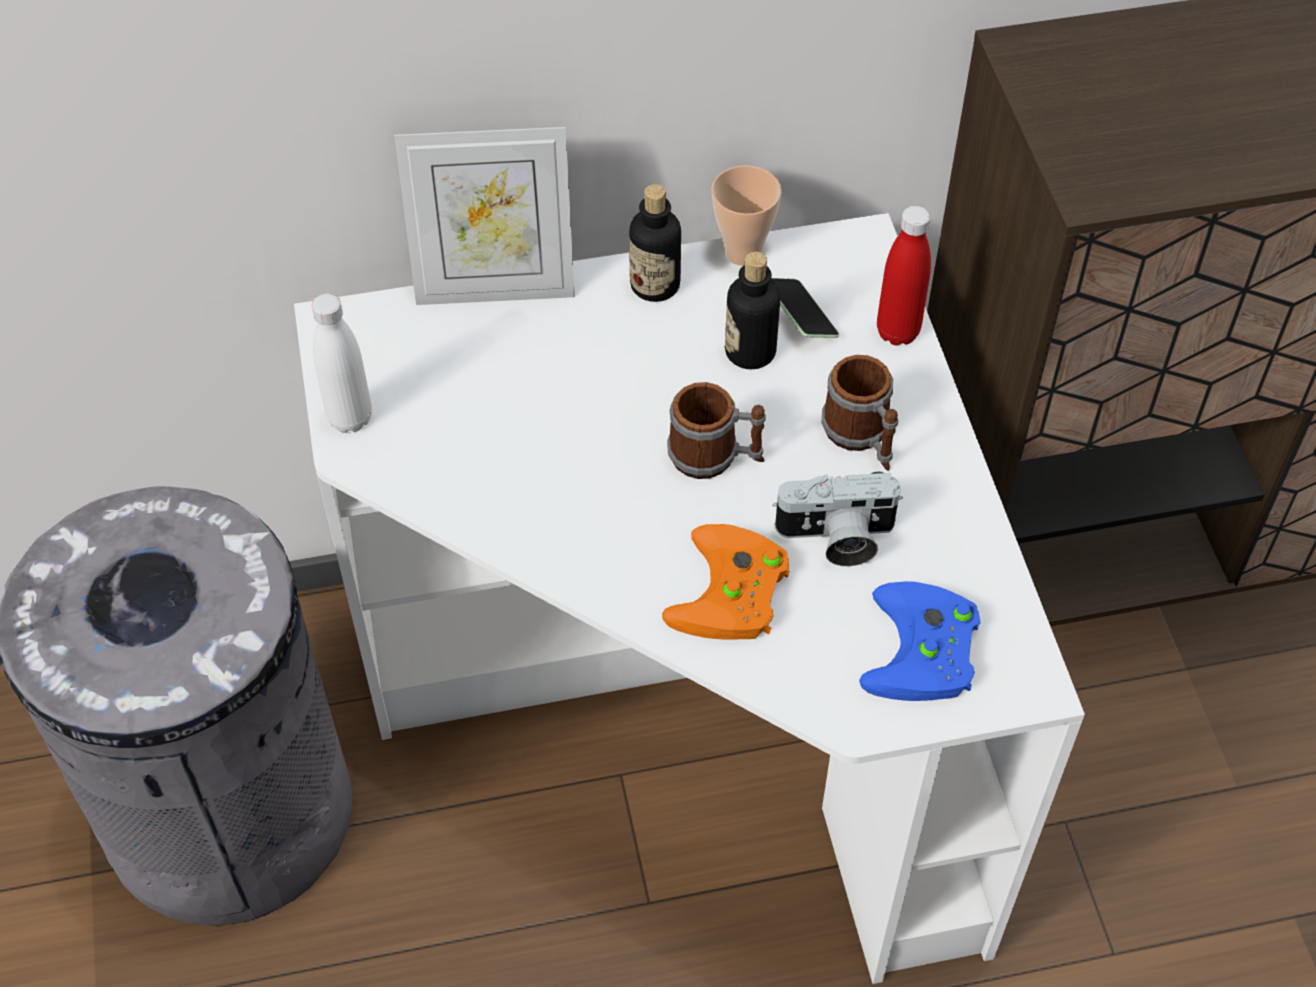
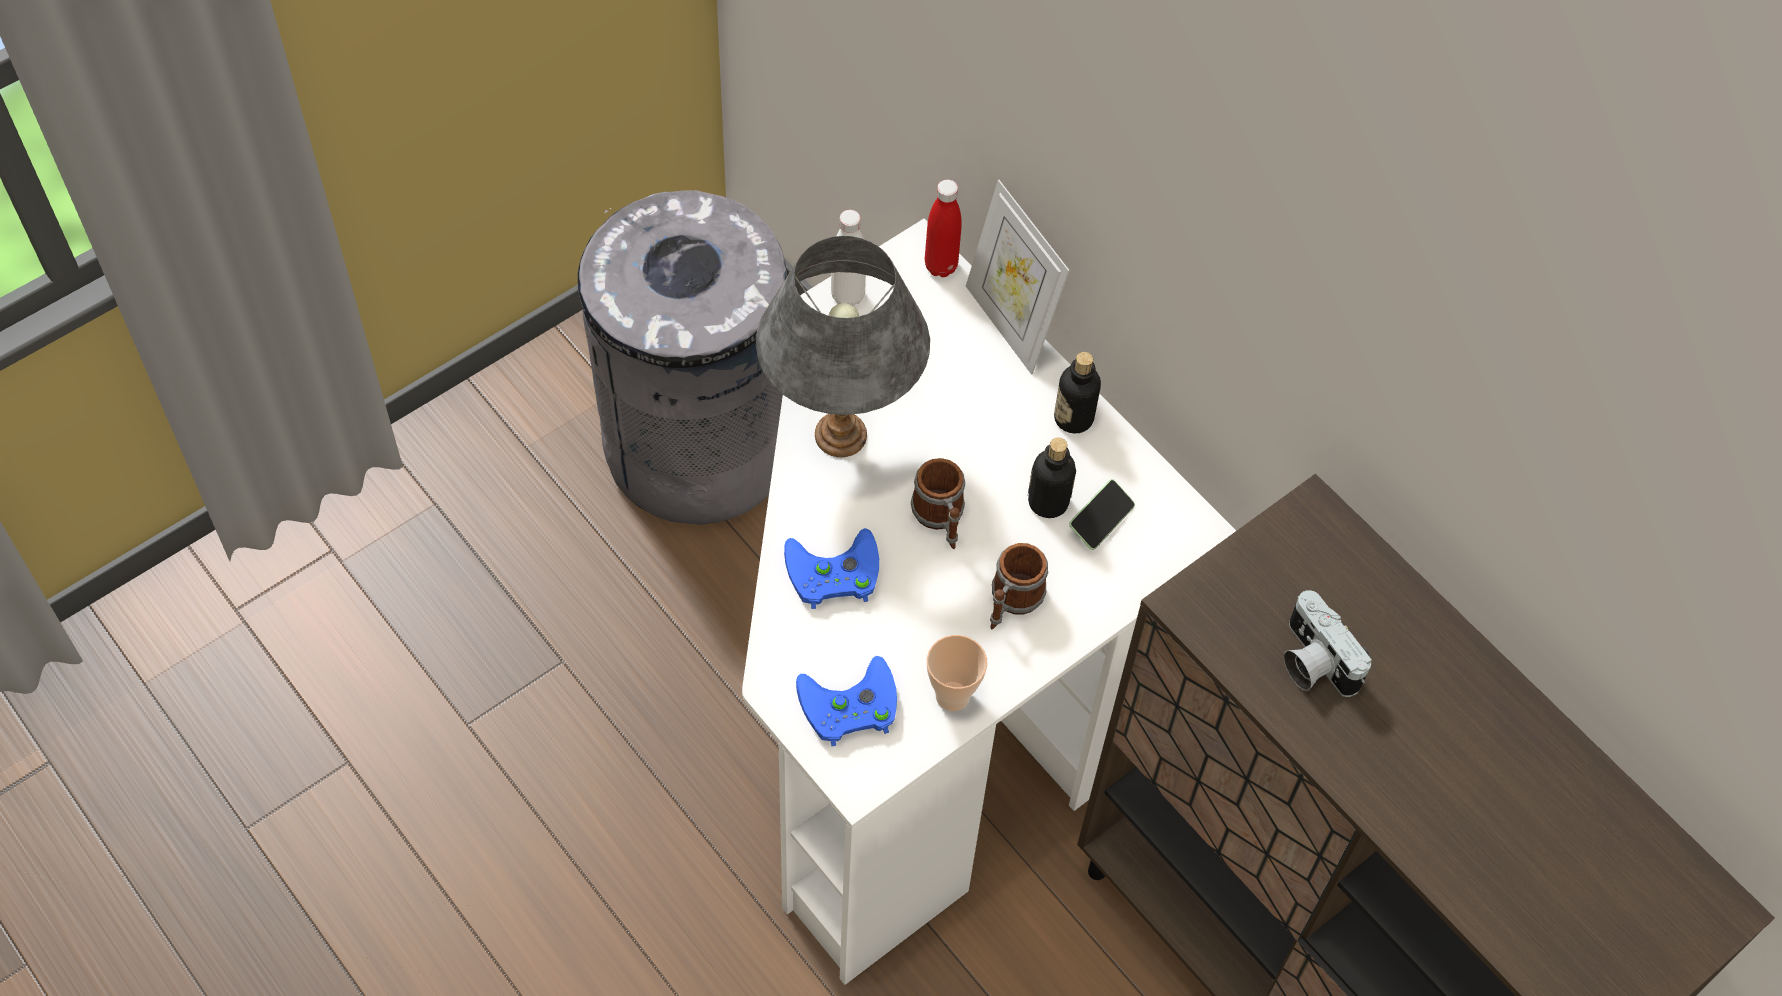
camera: 60 degrees right, 5 degrees up
(542, 504) = (842, 434): none -> grey table lamp
(732, 595) = (830, 575): orange game controller -> blue game controller
(743, 252) = (1141, 459): cup -> cup (952, 696)
(836, 538) = (913, 619): camera -> camera (1312, 661)
(897, 332) = (1126, 588): red bottle -> red bottle (940, 266)

